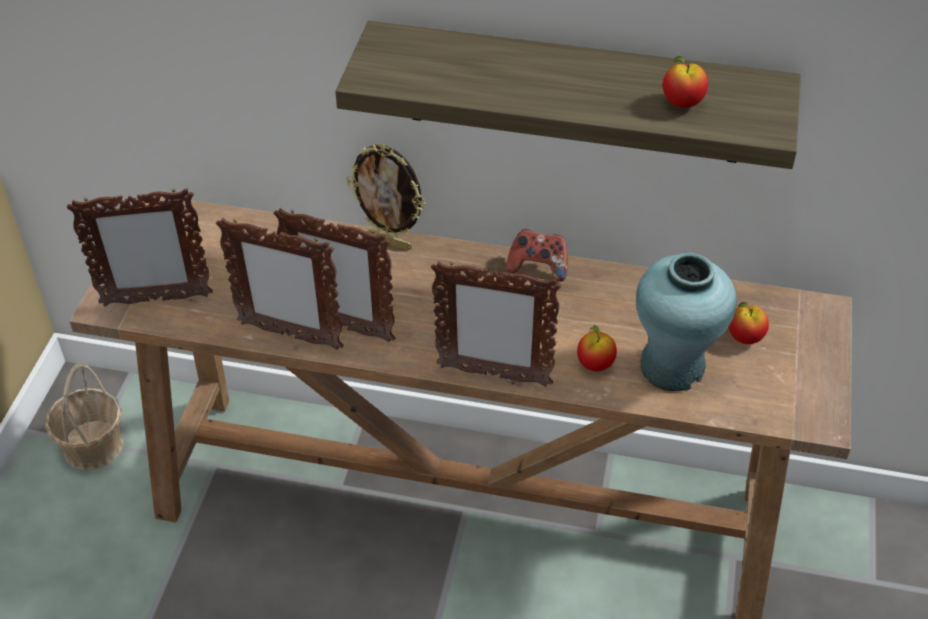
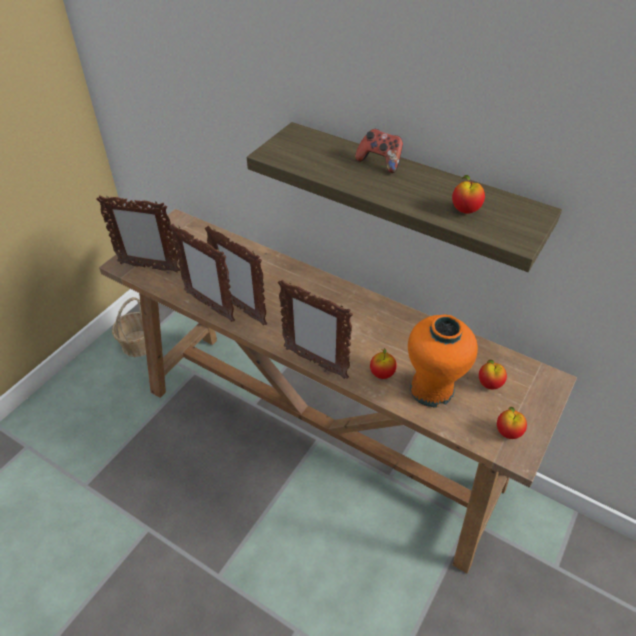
camera: 20 degrees right, 0 degrees up
(390, 242) = (294, 267): picture frame -> none
(538, 267) = (375, 304): game controller -> game controller (380, 162)
(672, 366) = (432, 389): turquoise vase -> orange vase
(795, 395) = (508, 432): none -> apple

